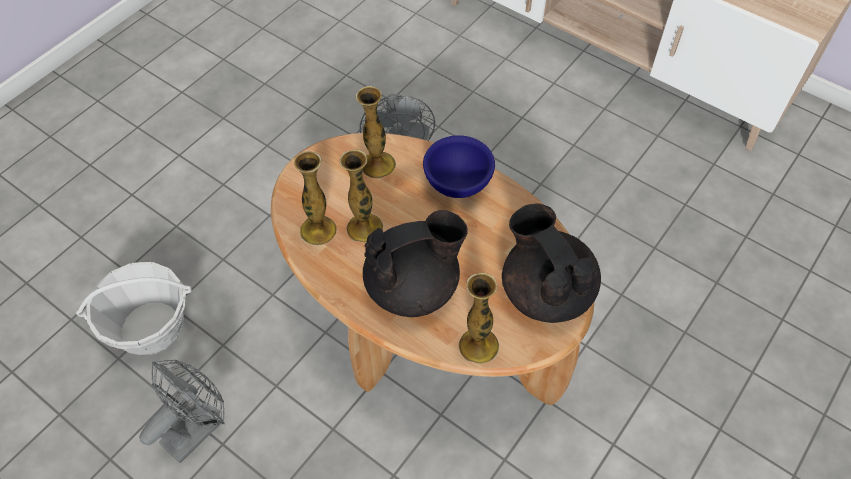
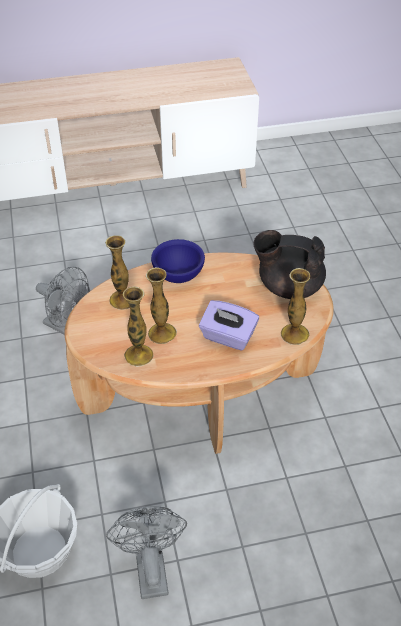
camera: 50 degrees left, 10 degrees down
(414, 287) = (228, 337): black teapot -> purple tissue box

